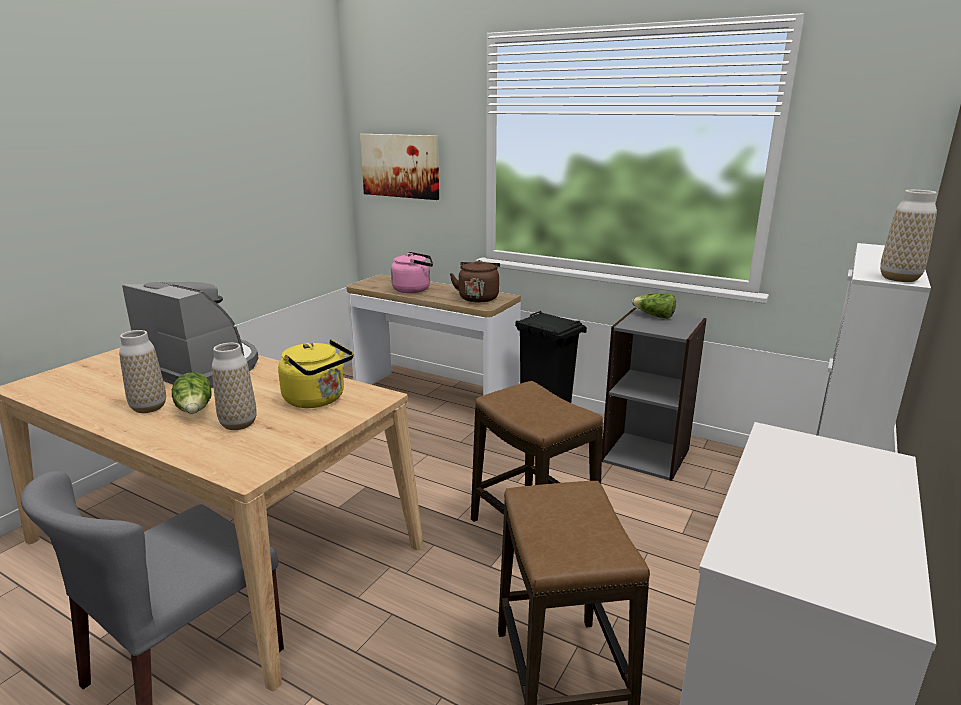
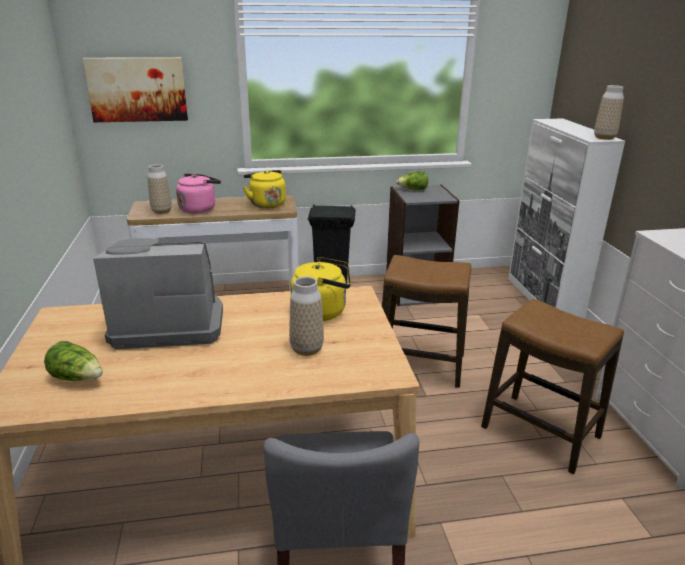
camera: 40 degrees left, 5 degrees up
(149, 407) = (200, 370): vase -> vase (161, 211)
(195, 410) = (248, 355): lettuce -> lettuce (78, 378)
(478, 298) = (266, 203): brown kettle -> yellow kettle

